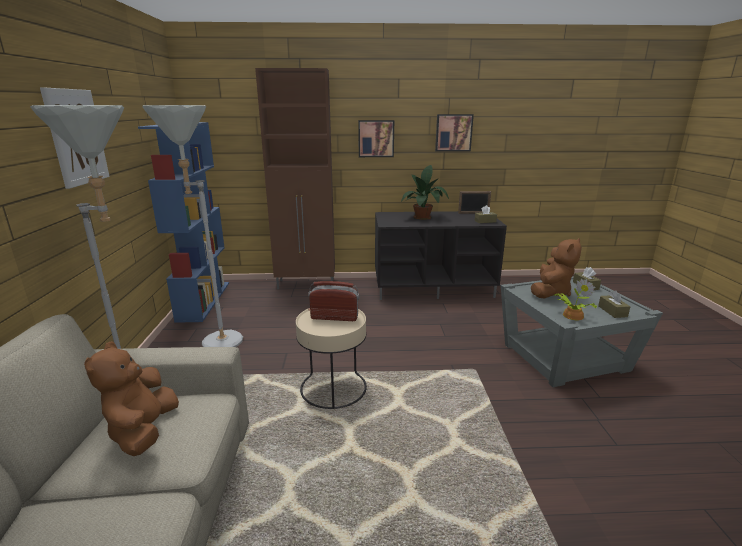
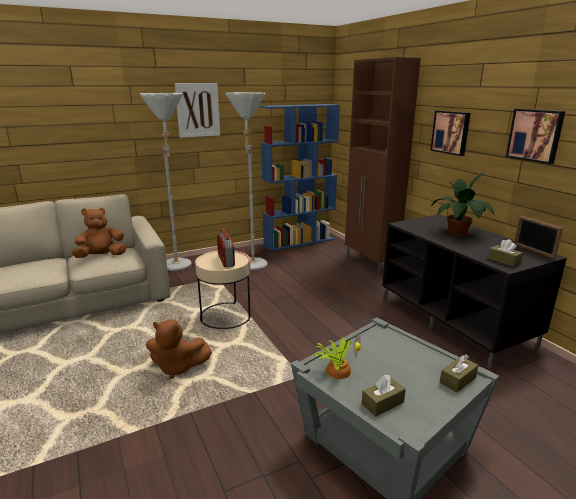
camera: 65 degrees right, 0 degrees up
(550, 292) = (397, 353): brown plush toy -> brown plush toy (177, 367)

